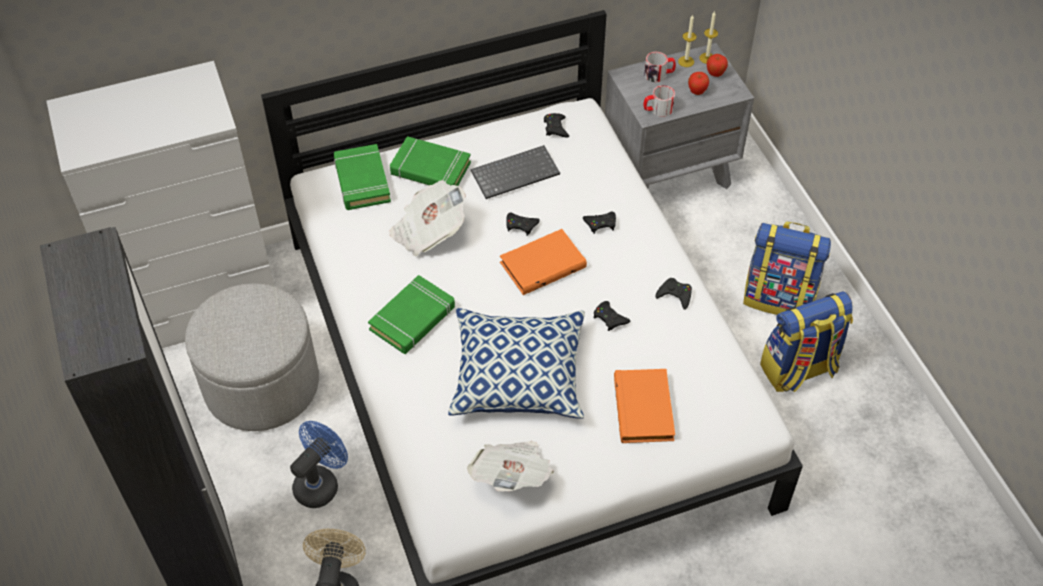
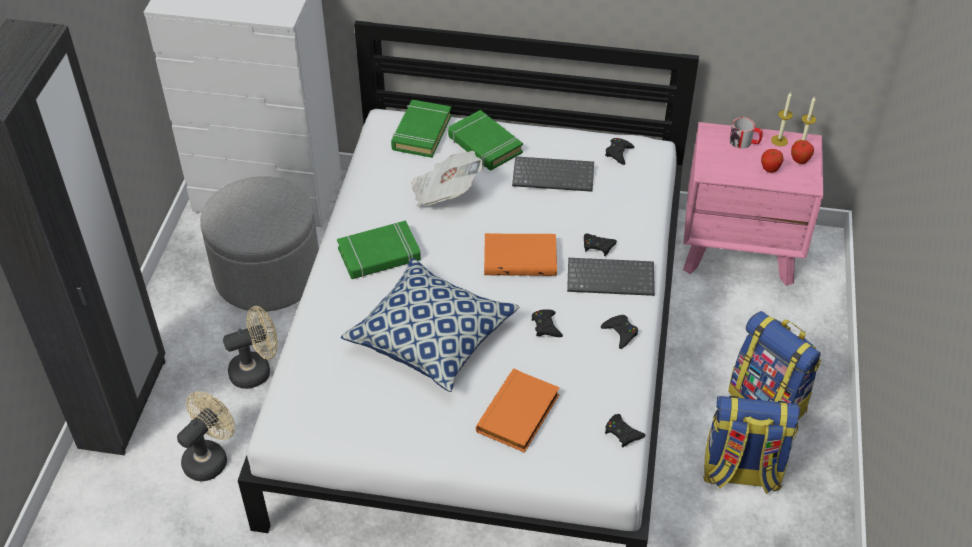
camera: 30 degrees right, 5 degrees down
(321, 483) = (257, 370): blue fan -> beige fan
(512, 476) = (364, 414): newspaper -> none
(521, 225) = (526, 219): black game controller -> black game controller (622, 433)
(632, 247) = (611, 277): none -> keyboard
(657, 109) = (720, 170): mug -> none
(669, 172) = (740, 249): grey nightstand -> pink nightstand

